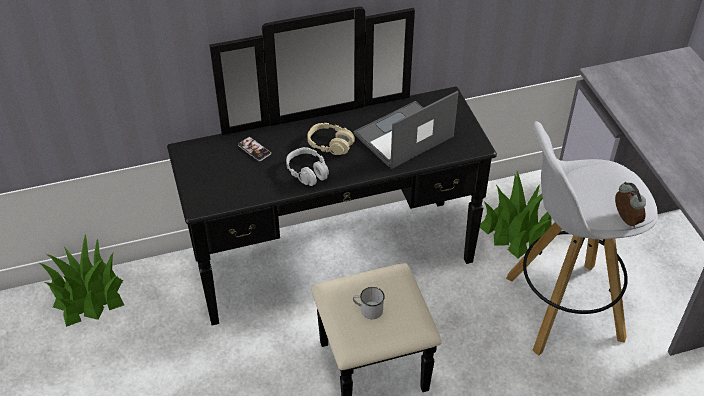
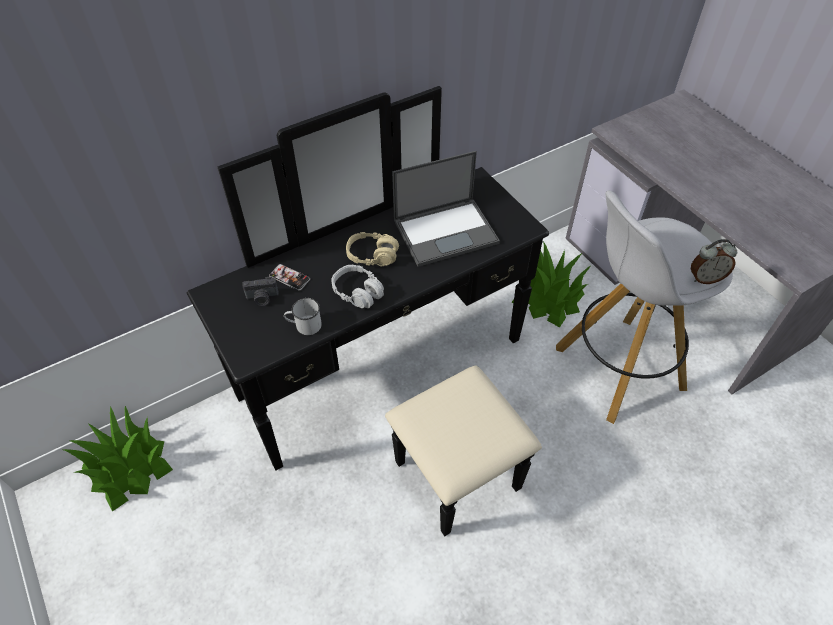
camera: 15 degrees left, 5 degrees up
(226, 162) = (262, 298): none -> camera
(368, 310) = (457, 430): white mug -> white mug (304, 325)
(403, 136) = (446, 231): laptop -> laptop turned 150 degrees counterclockwise
(624, 220) = (705, 278): alarm clock -> alarm clock turned 120 degrees clockwise

